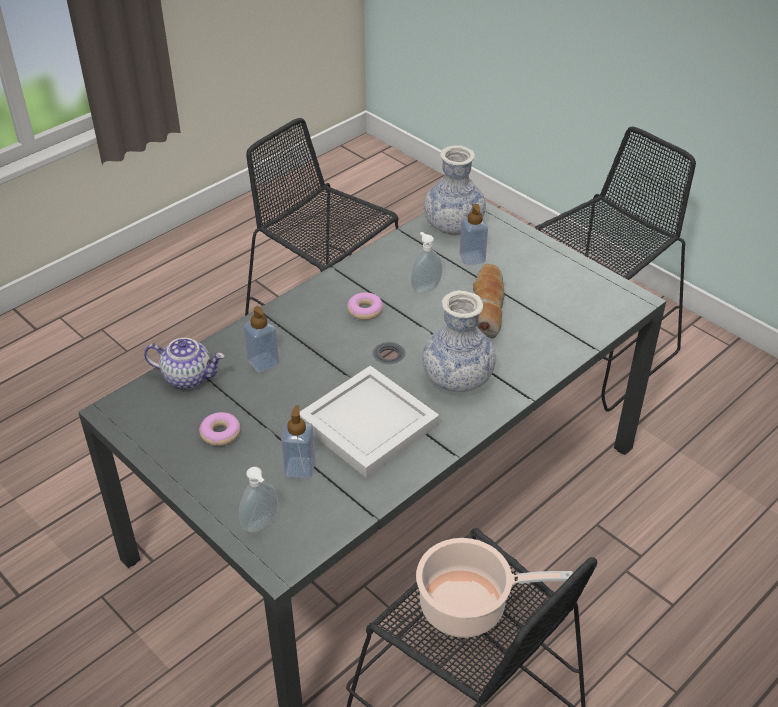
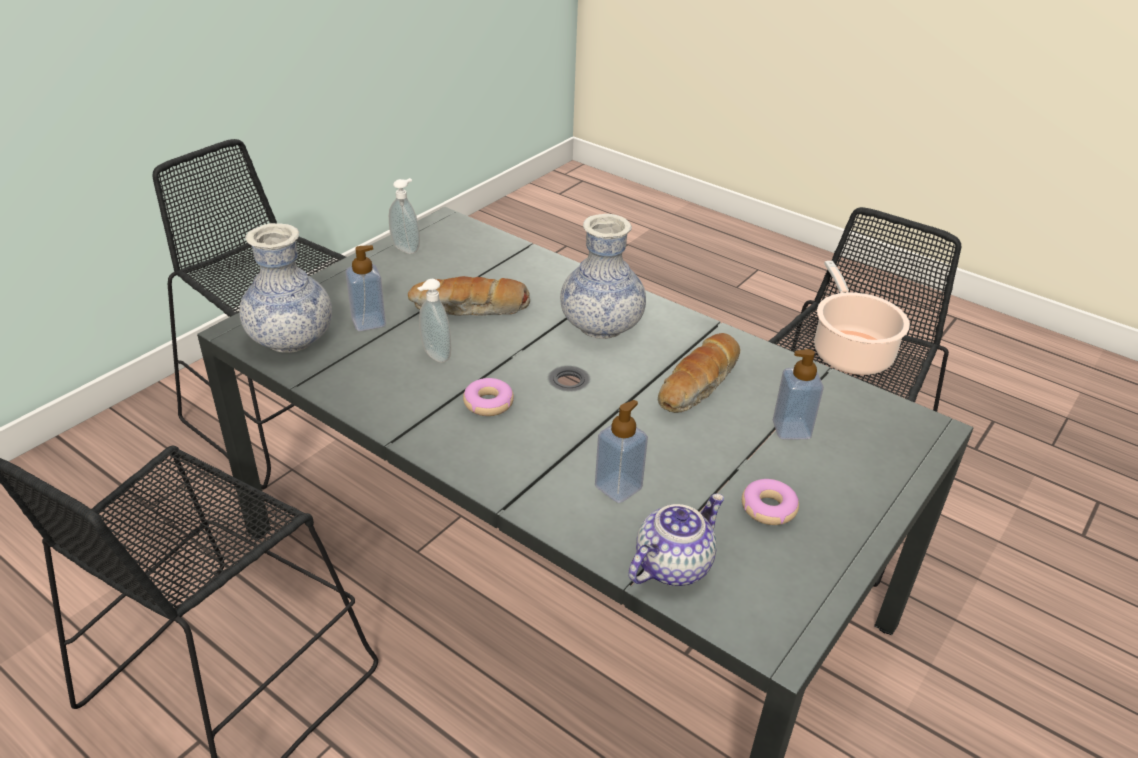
camera: 100 degrees left, 5 degrees down
(188, 377) = (672, 564): teapot -> teapot turned 45 degrees clockwise
(262, 525) = (890, 448): soap dispenser -> soap dispenser (407, 248)
(366, 424) = (699, 385): white tray -> bread

